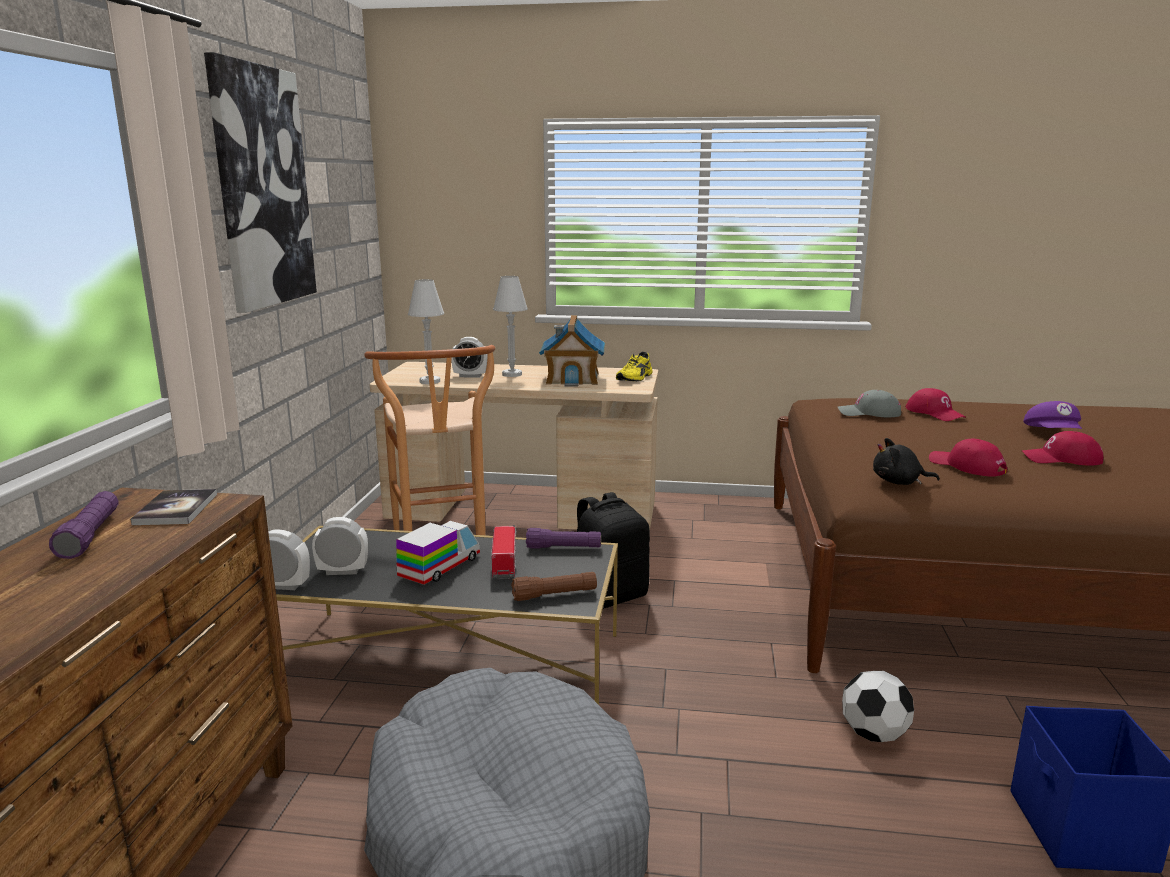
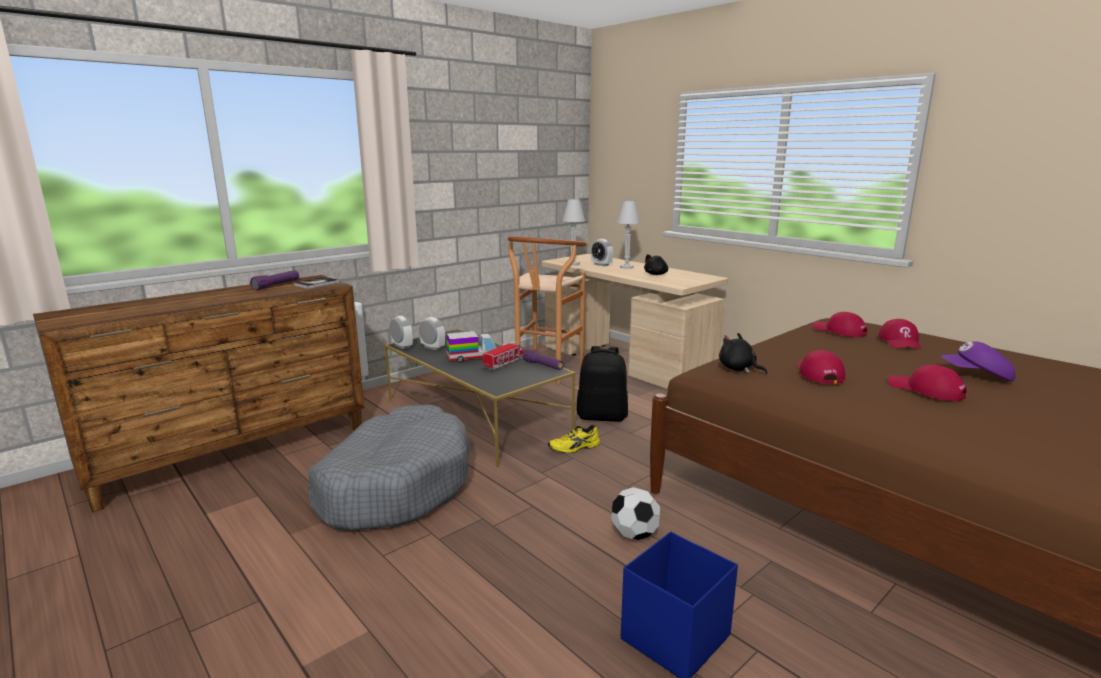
camera: 40 degrees right, 0 degrees up
(262, 187) = (472, 139): picture -> none
(554, 595) = (496, 382): brown flashlight -> none
(573, 378) = (656, 274): toy house -> black plush toy
(636, 378) = (697, 280): yellow shoe -> yellow shoe (574, 448)
(869, 413) = (839, 331): grey cap -> red cap
(1052, 434) = (977, 376): purple cap -> purple cap turned 60 degrees clockwise

